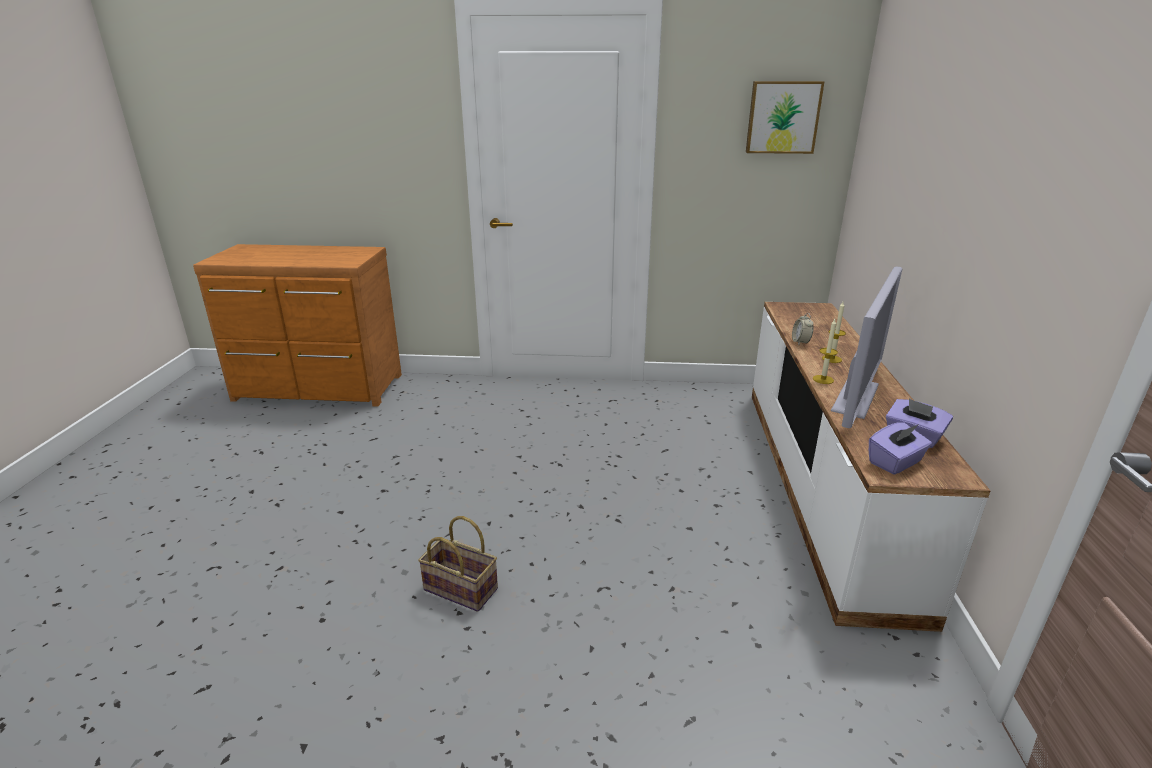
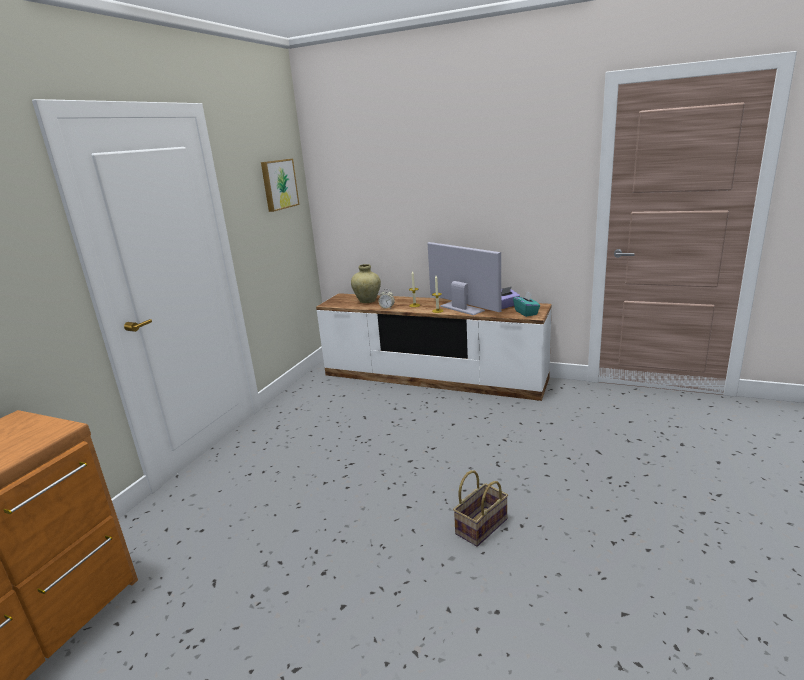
camera: 70 degrees left, 5 degrees down
(816, 325) = (367, 301): none -> beige vase
(895, 462) = (526, 313): purple tissue box -> turquoise tissue box

